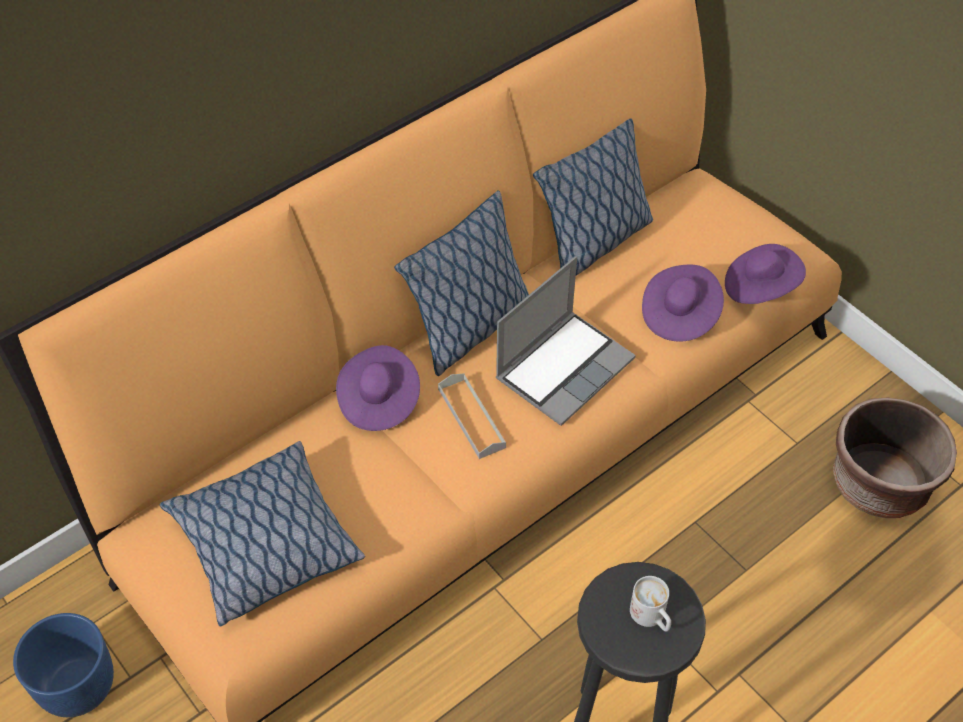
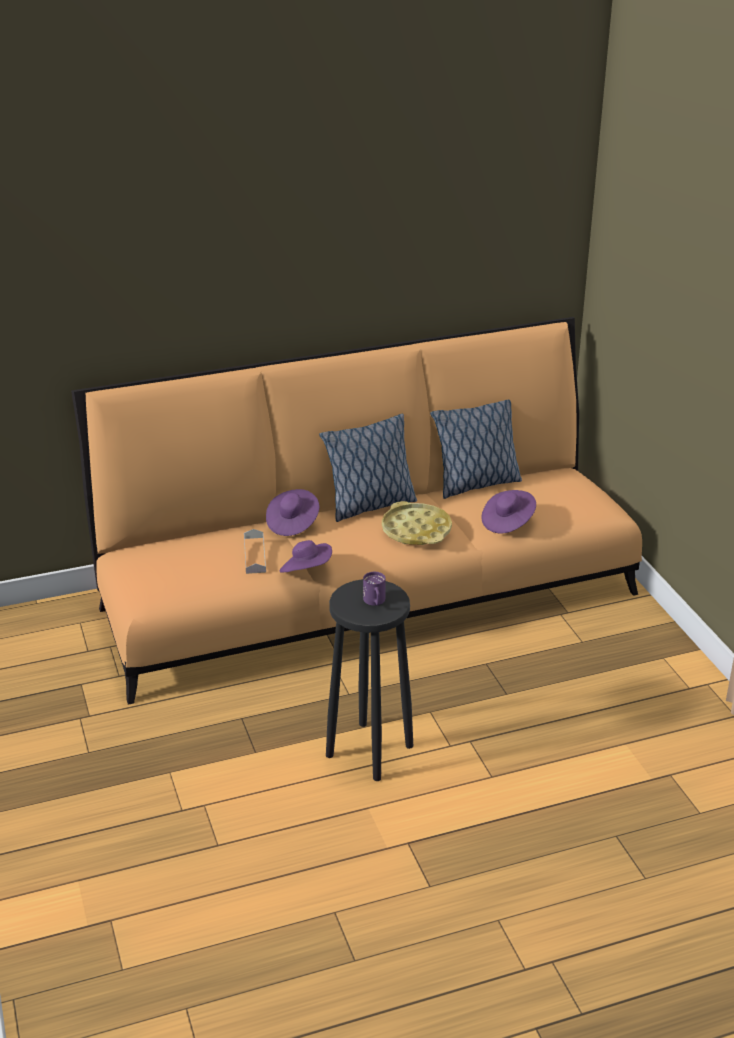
camera: 20 degrees right, 20 degrees down
(77, 684) = (56, 646): blue planter -> none
(264, 543) = (186, 566): pillow -> none
(471, 418) = (343, 540): grey tray -> grey tray (254, 555)
(564, 367) = (416, 530): laptop -> yellow tray
(651, 617) = (375, 602): white mug -> purple mug
(759, 287) = (570, 520): purple hat -> purple hat (306, 571)
(878, 484) = (628, 674): brown planter -> none

